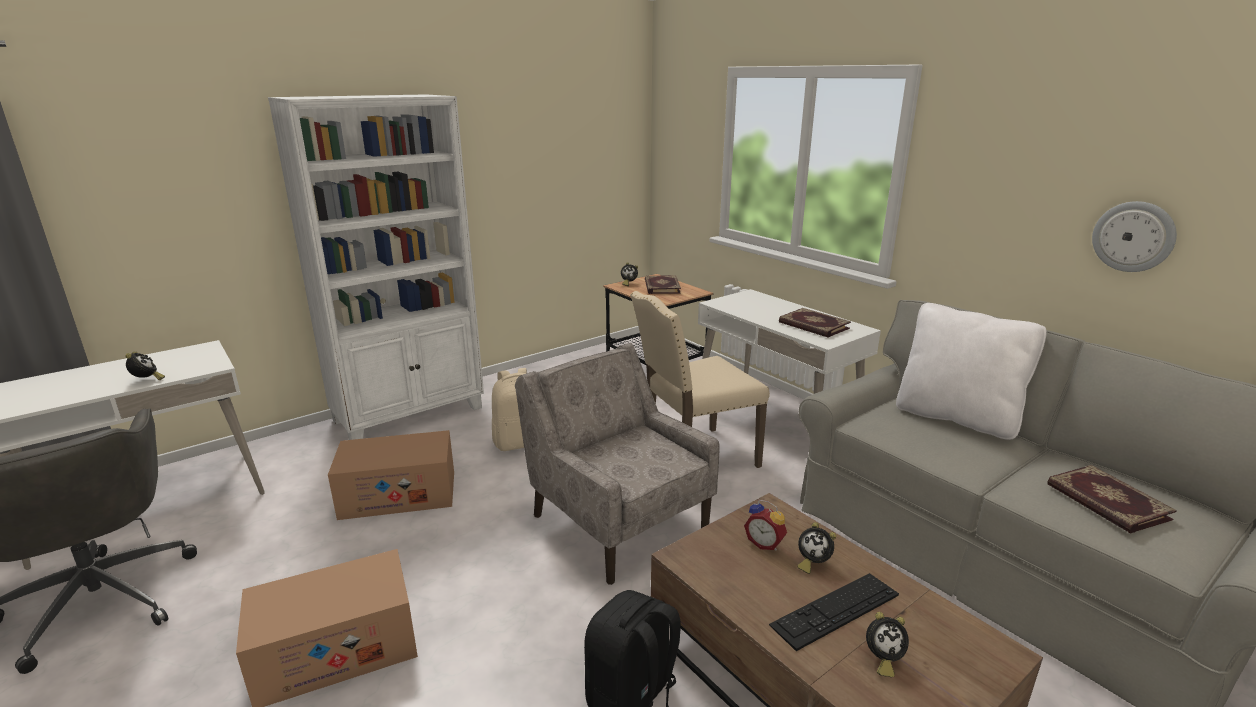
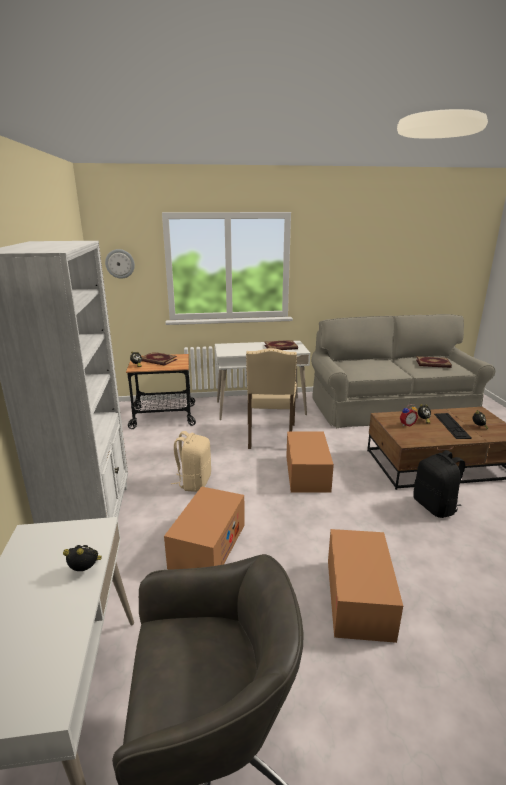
camera: 60 degrees left, 0 degrees up
(619, 521) = (307, 473): beige armchair -> cardboard box
(956, 417) = (365, 361): white pillow -> none
(1133, 236) = (382, 276): wall clock -> wall clock (120, 263)

